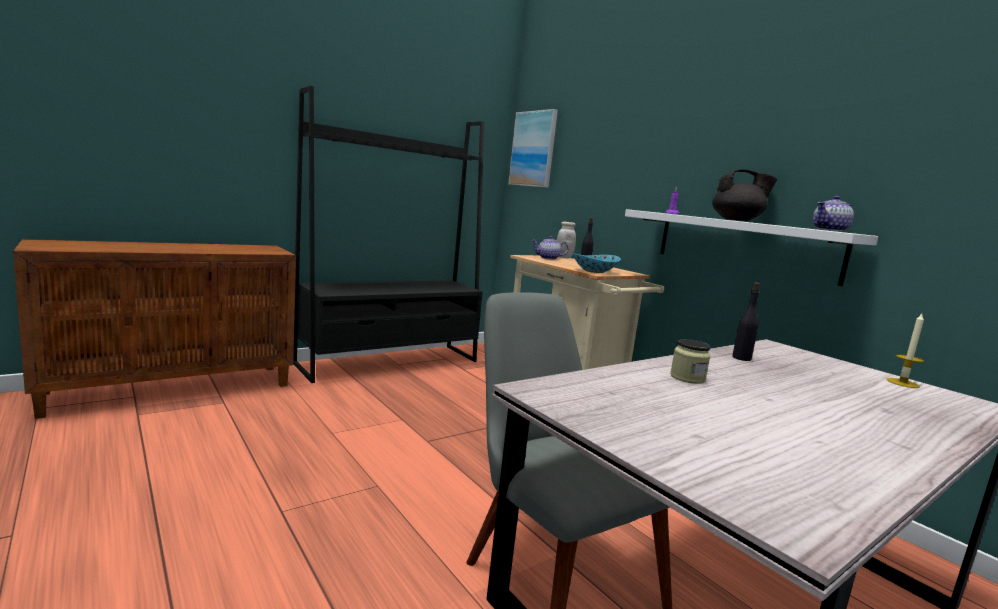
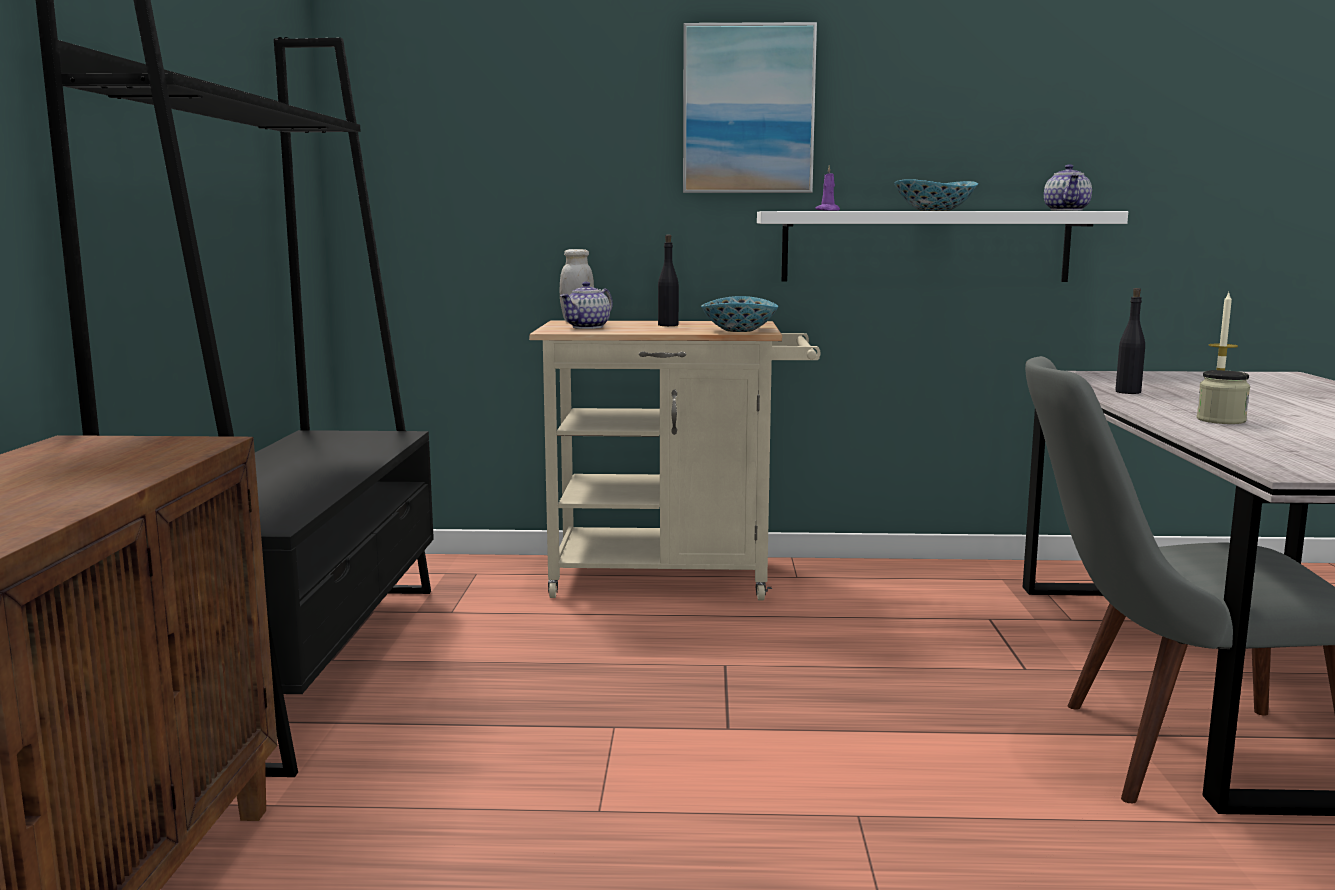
camera: 50 degrees left, 0 degrees up
(533, 149) = (409, 101): picture -> picture (748, 110)
(737, 220) = (935, 210): black teapot -> bowl

